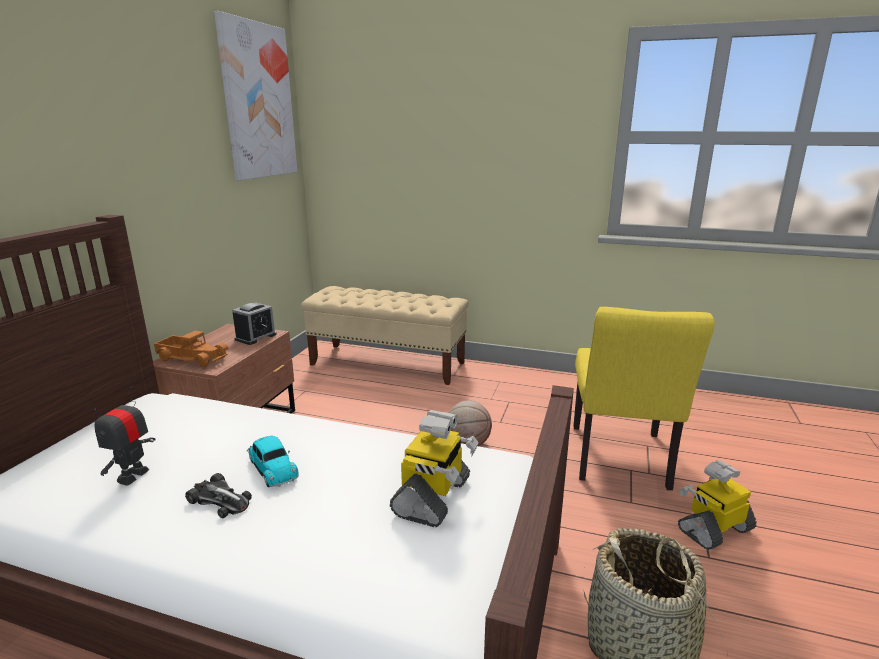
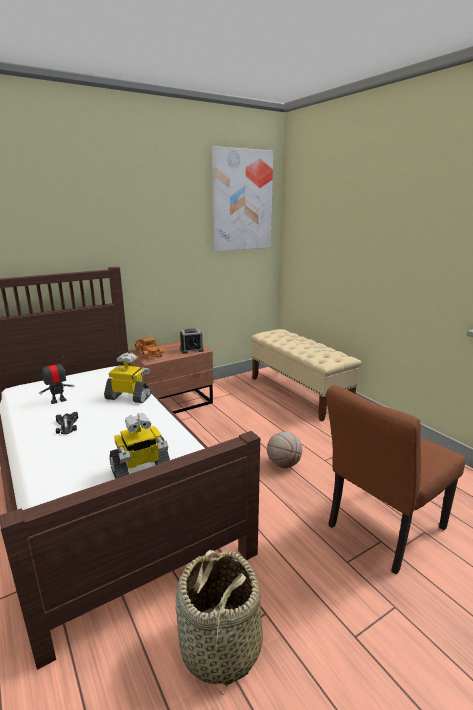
camera: 40 degrees right, 0 degrees up
(272, 467) = (104, 420): toy car -> none
(620, 462) = (380, 530): yellow chair -> brown chair
(714, 529) = (391, 622): toy robot -> toy robot (129, 397)

